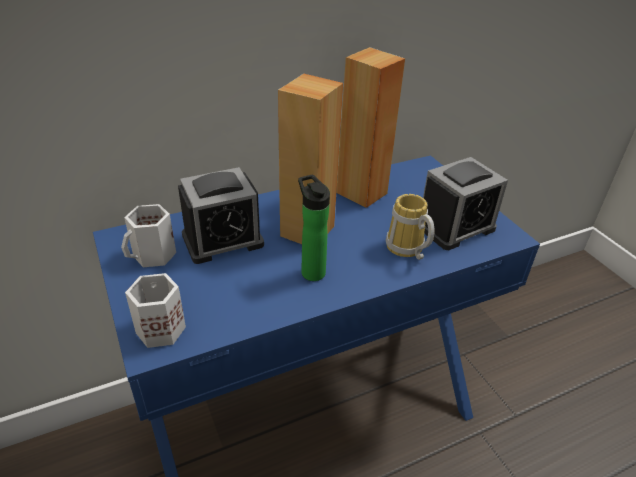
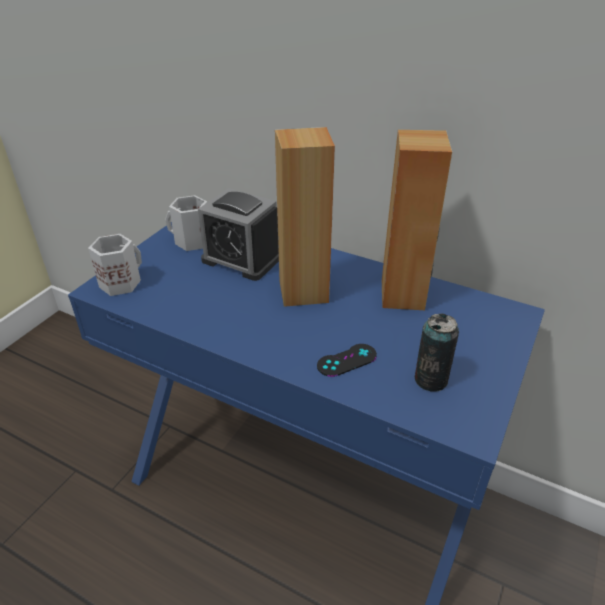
camera: 55 degrees right, 0 degrees up
(311, 271) = (253, 318): bottle -> none
(405, 250) = (347, 360): mug -> black game controller
(455, 227) = (430, 379): alarm clock -> can

